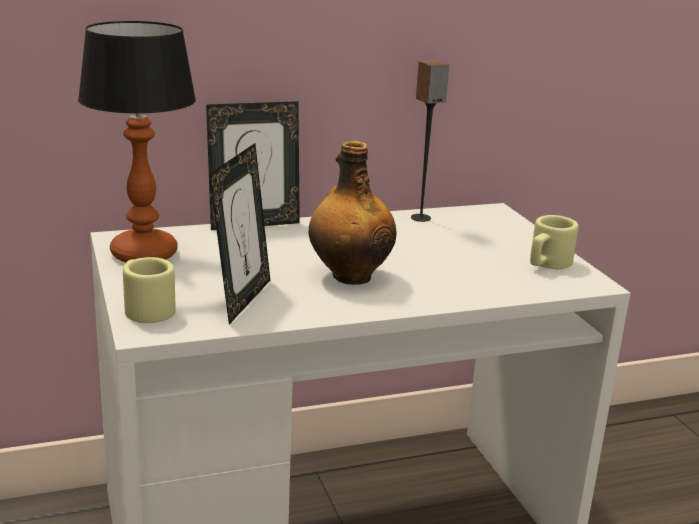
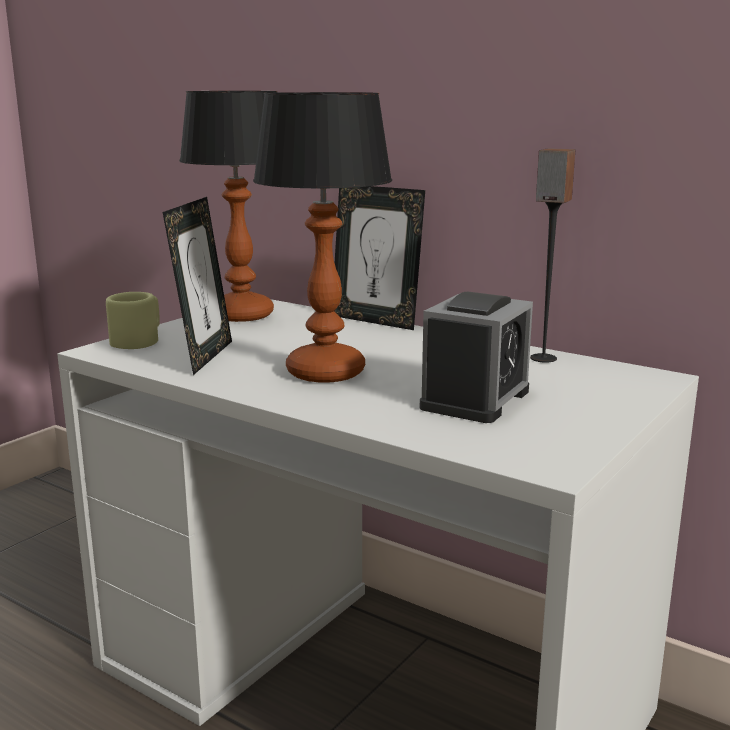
camera: 55 degrees right, 5 degrees down
(242, 299) = (204, 356): picture frame -> picture frame turned 60 degrees counterclockwise
(350, 276) = (326, 371): bottle -> table lamp
(468, 260) = (475, 399): none -> alarm clock
(547, 264) = (555, 432): beige mug -> none

